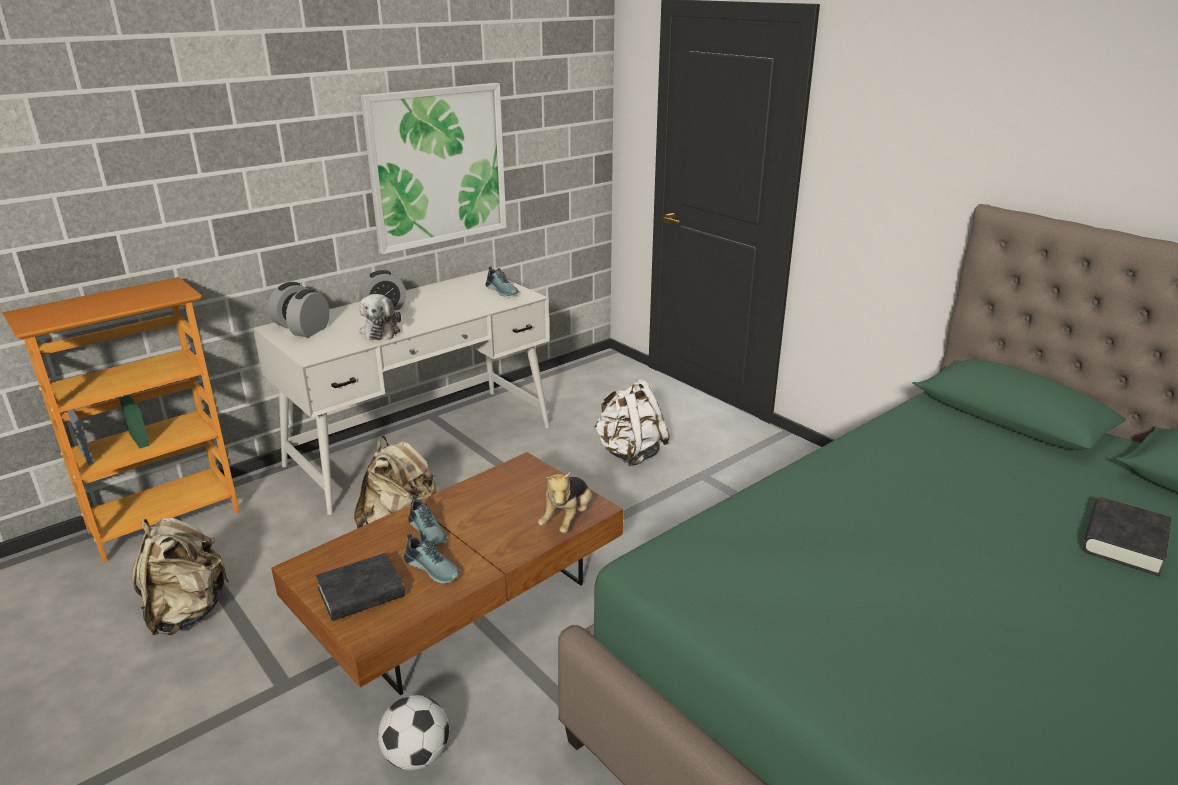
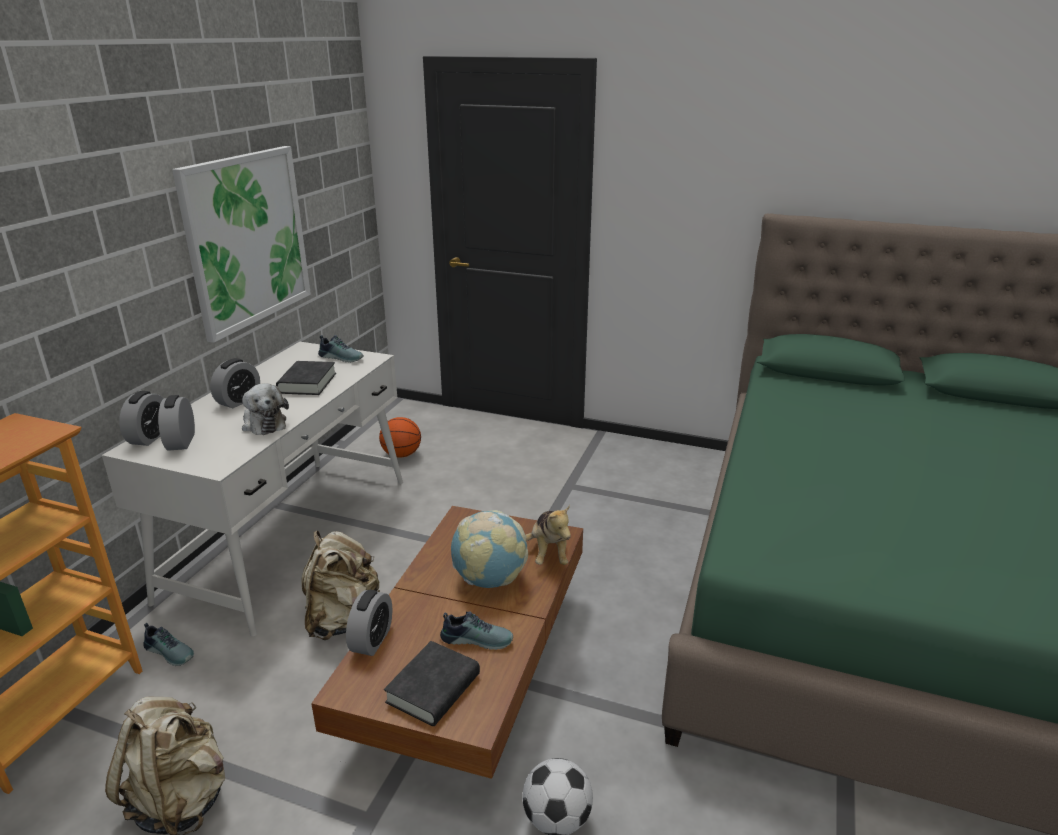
camera: 30 degrees left, 0 degrees up
(355, 538) = (372, 640): none -> alarm clock
(429, 532) = (438, 608): shoe -> shoe (171, 651)
(493, 524) = (489, 579): none -> globe
(569, 402) = (401, 455): none -> basketball
(630, 454) = (495, 485): white backpack -> none
(1123, 542) = (975, 438): black book -> black book (307, 383)

